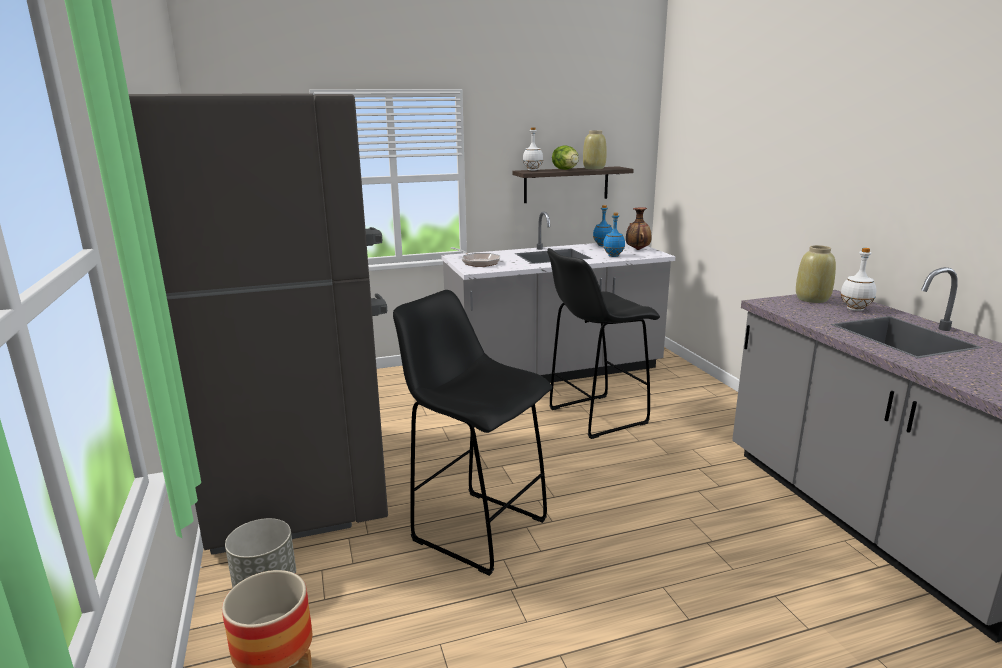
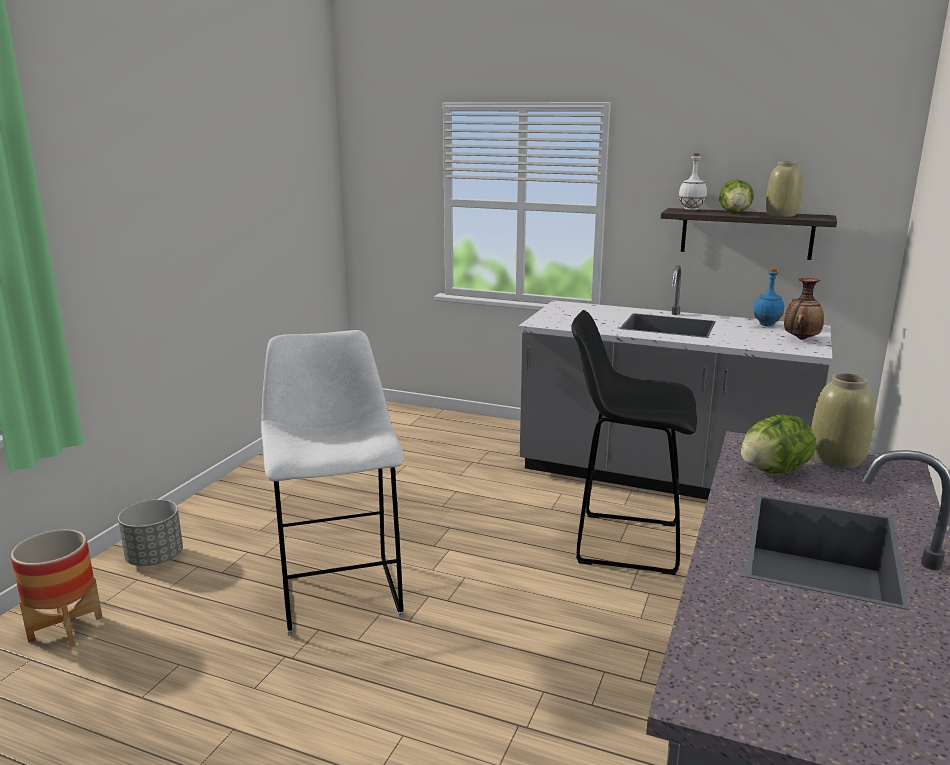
camera: 40 degrees right, 0 degrees up
(299, 484) = (280, 494): grey fridge -> none
(476, 528) = (340, 593): black stool -> white stool
(478, 262) = (567, 315): frying pan -> none
(613, 256) = (742, 340): blue bottle -> none
(806, 311) = (773, 470): none -> lettuce
(854, 309) = (862, 491): white bottle -> none

